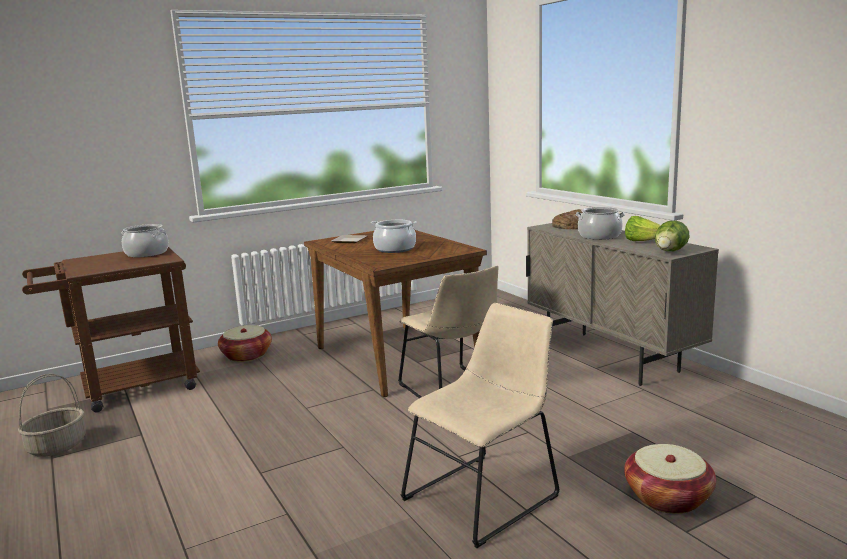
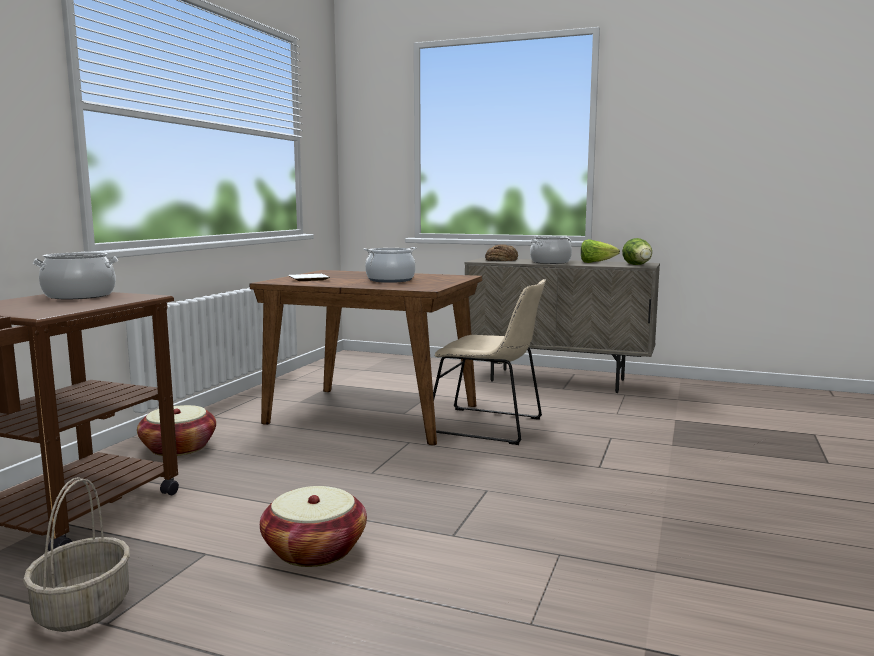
camera: 40 degrees left, 5 degrees down
(485, 495) = (678, 484): beige chair -> none
(667, 497) = (778, 449): basket -> basket (314, 550)

